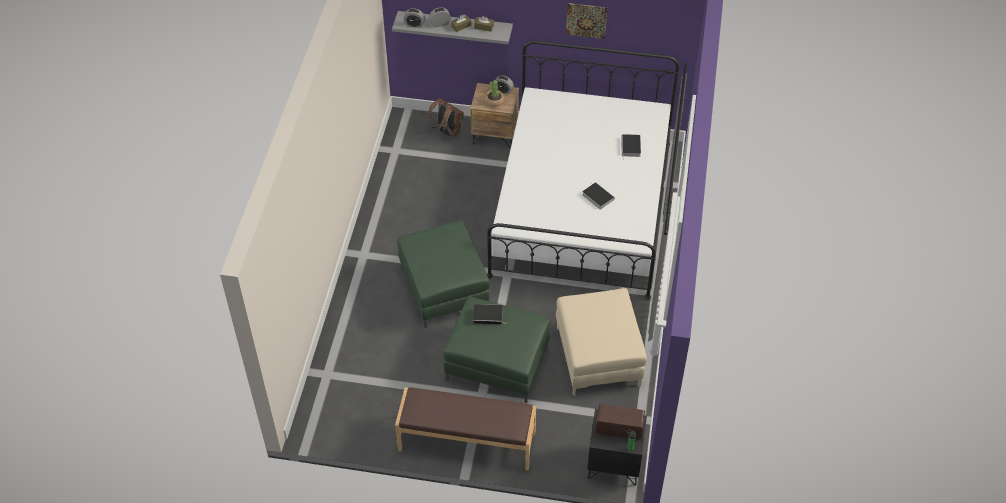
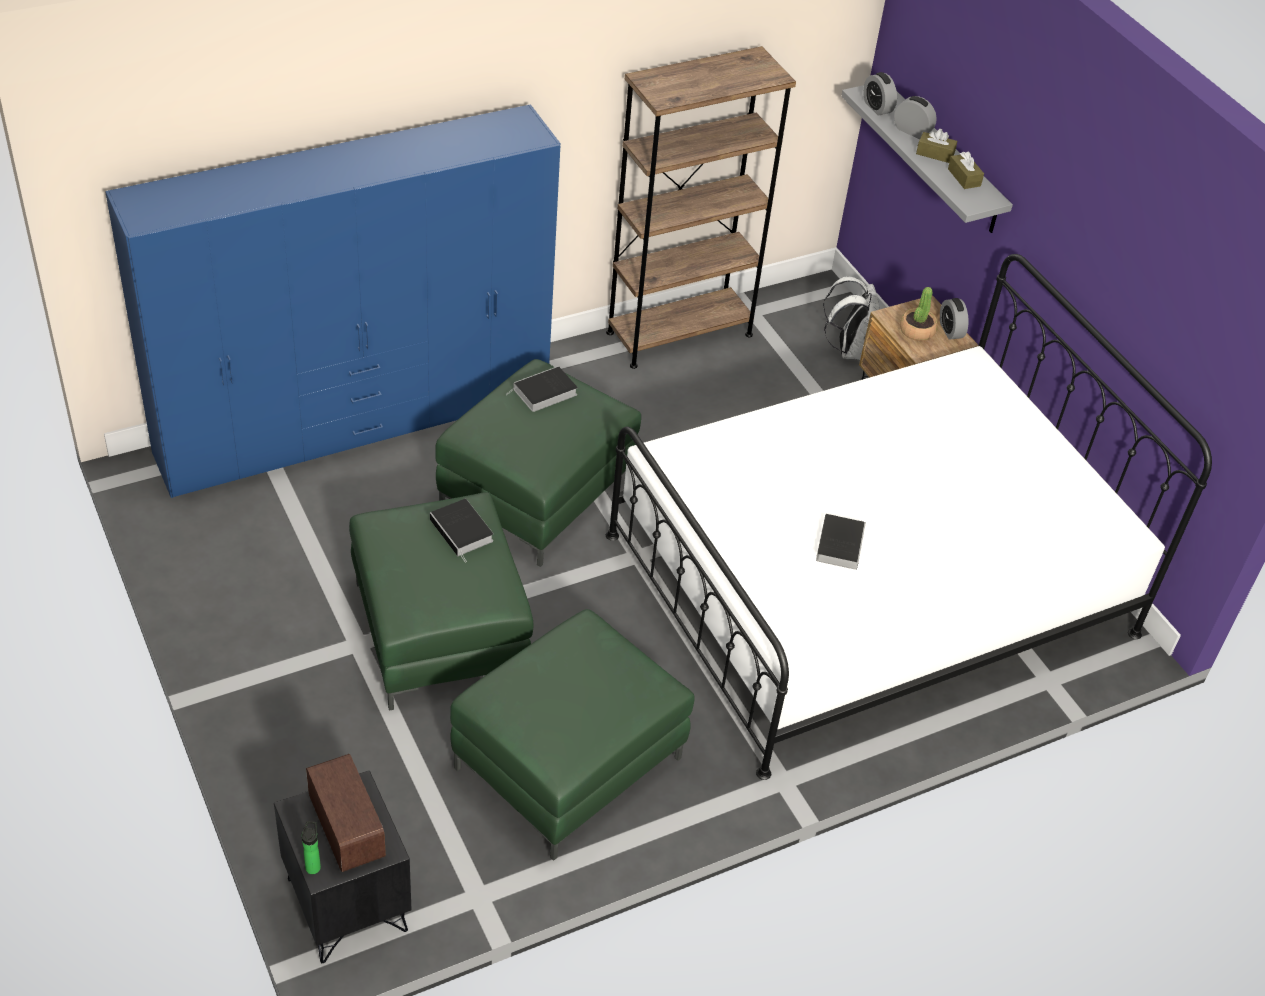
camera: 50 degrees right, 5 degrees down
(345, 332) = (356, 424): none -> blue wardrobe
(387, 183) = (679, 333): none -> brown bookcase
(447, 132) = (849, 349): brown backpack -> white backpack
(466, 442) = (249, 670): brown bench -> none
(586, 20) = (1112, 269): picture -> none
(597, 356) = (568, 763): beige ottoman -> green ottoman
(631, 148) = (1000, 538): book -> book (544, 393)

